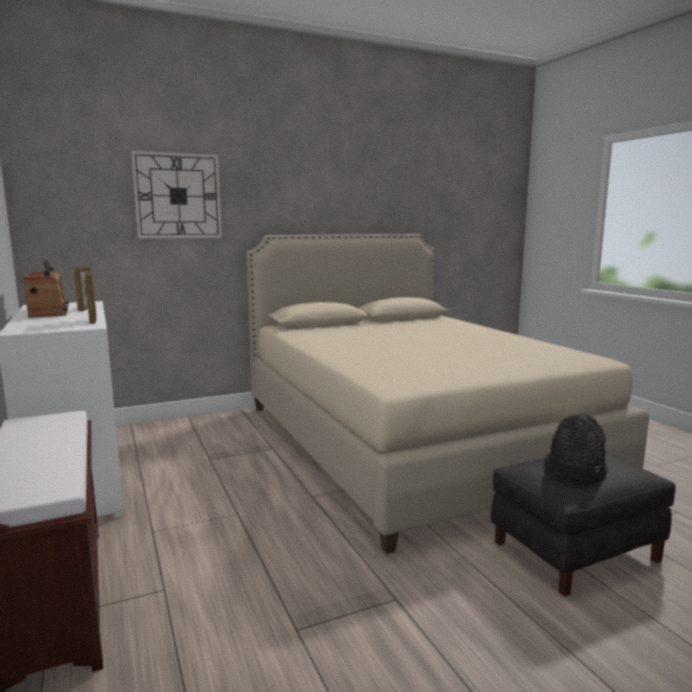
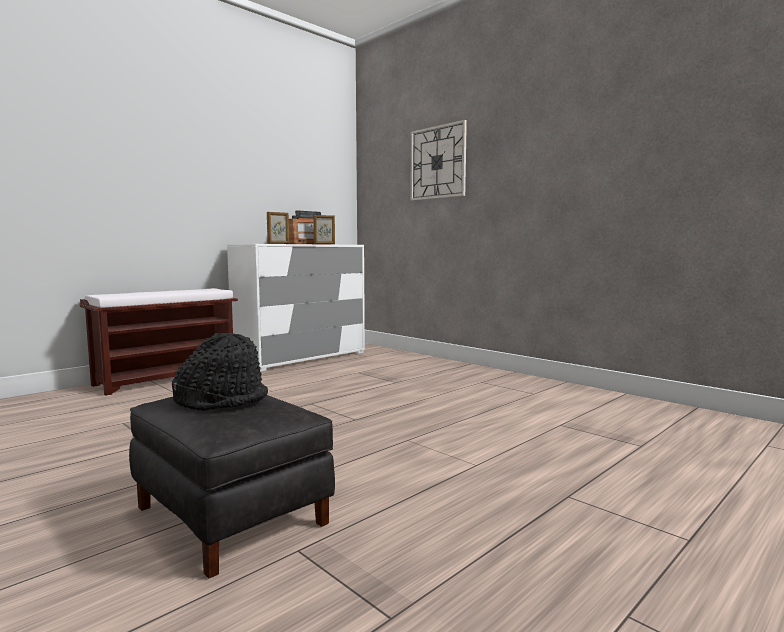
camera: 70 degrees right, 5 degrees down
(411, 441) = (476, 421): beige bed -> none

